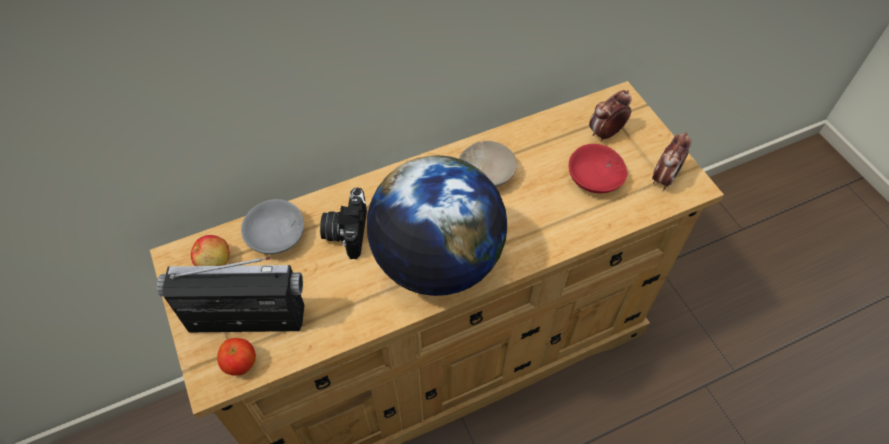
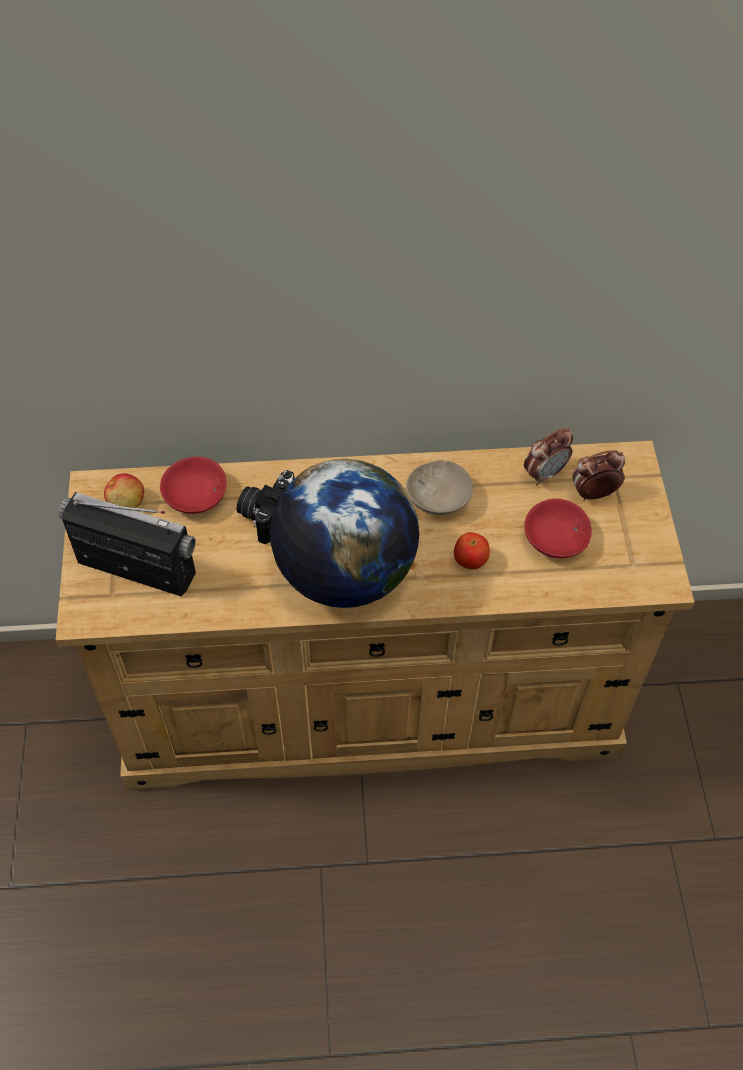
camera: 20 degrees right, 0 degrees up
(240, 364) = (115, 609): apple -> apple (470, 561)
(274, 235) = (194, 495): grey bowl -> red bowl
(664, 178) = (634, 563): alarm clock -> alarm clock (544, 474)

